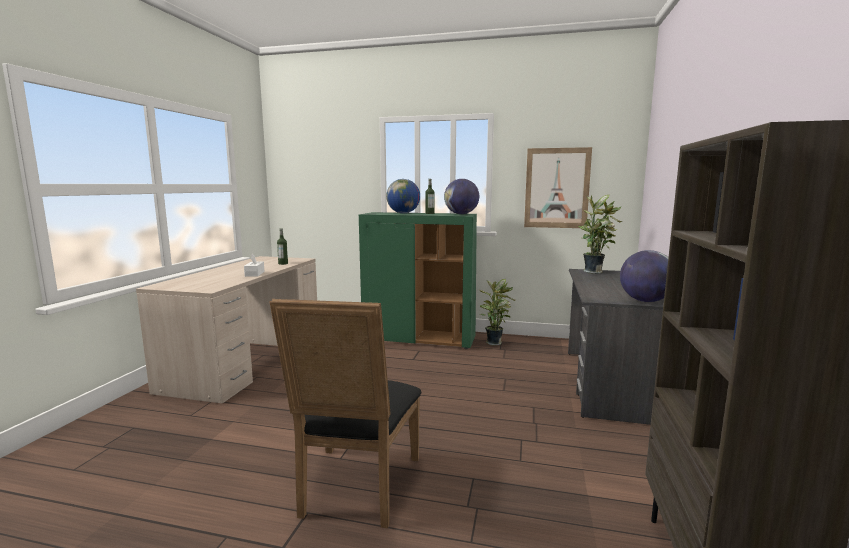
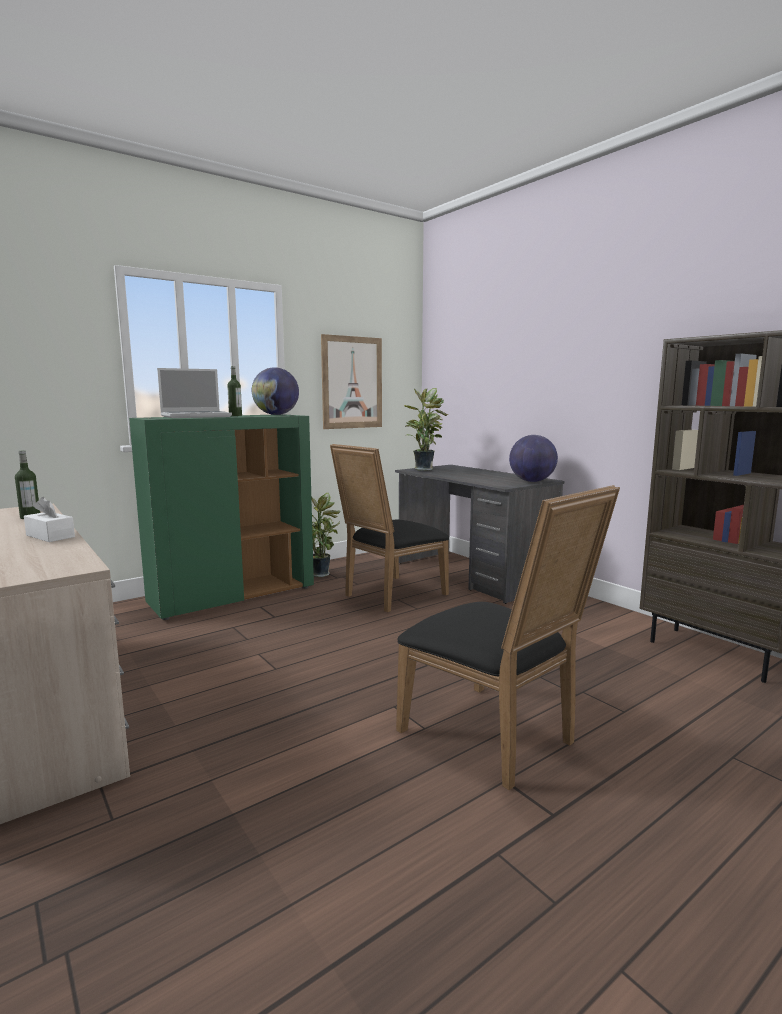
camera: 50 degrees left, 0 degrees up
(403, 213) = (196, 416): globe -> laptop
(506, 374) = (390, 595): none -> black chair

